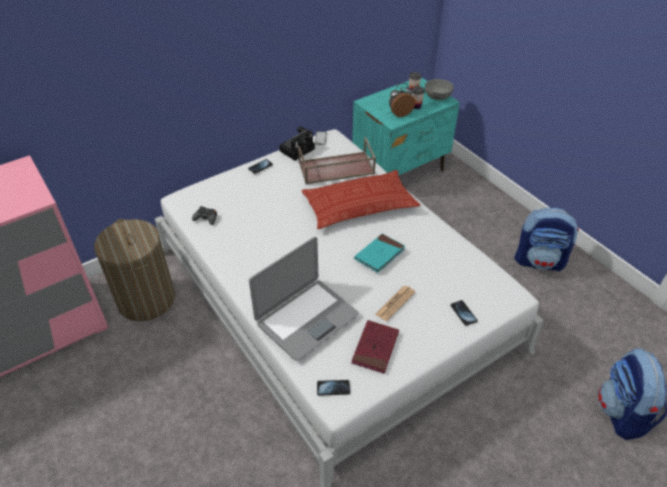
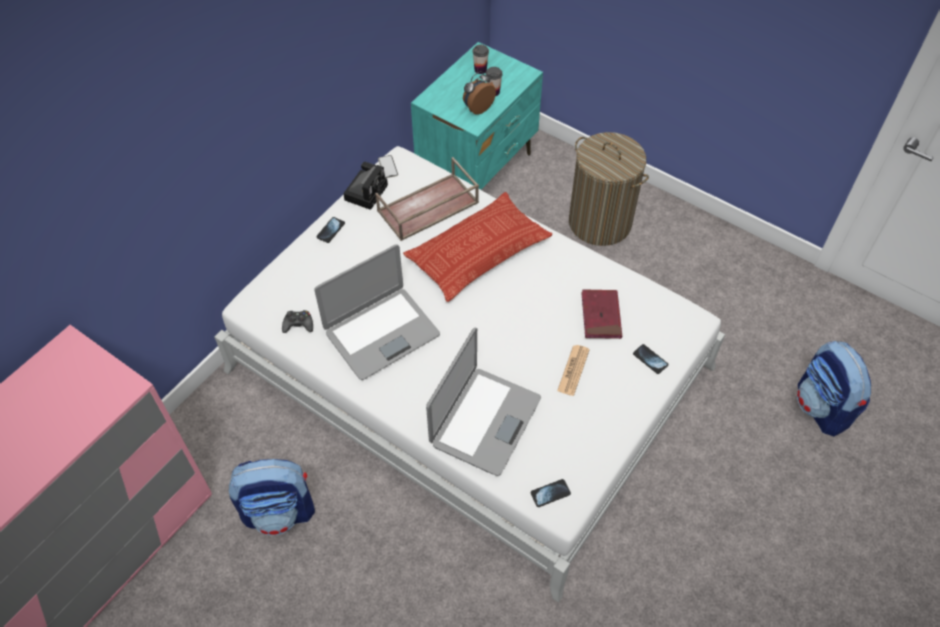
camera: 20 degrees left, 10 degrees up
(146, 299) = (240, 442): laundry basket -> laundry basket (600, 222)
(260, 238) = (381, 333): none -> laptop
(375, 348) = (574, 432): red book -> red book (601, 316)
(379, 254) = (530, 313): turquoise book -> none
(436, 97) = (512, 71): grey bowl -> none
(539, 261) = (684, 250): backpack -> backpack (280, 511)

